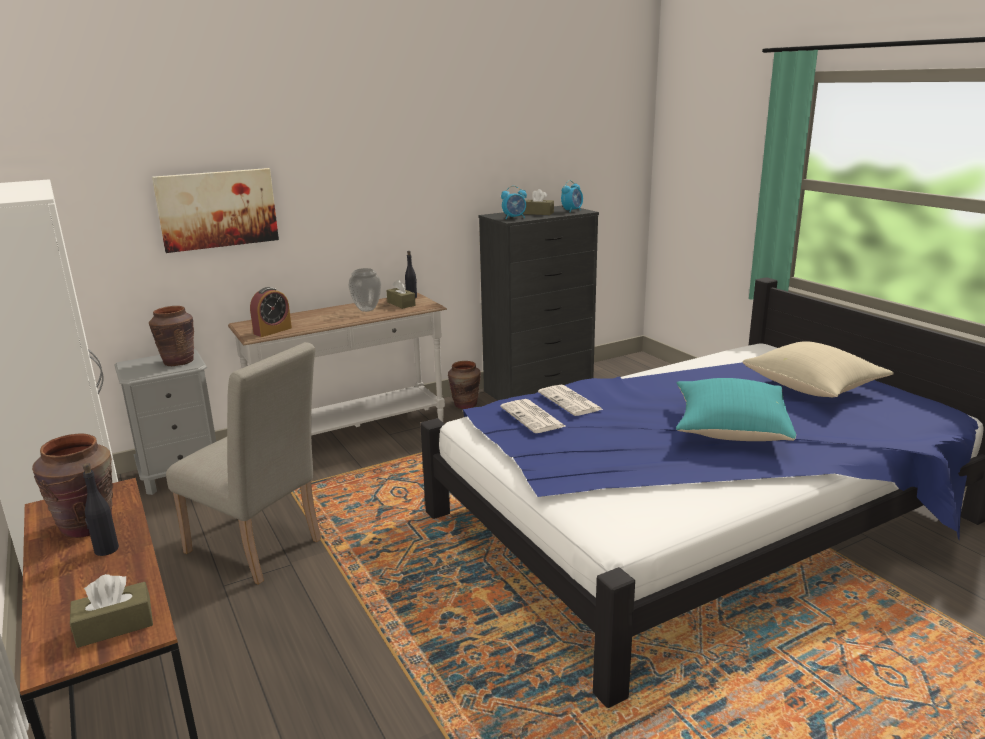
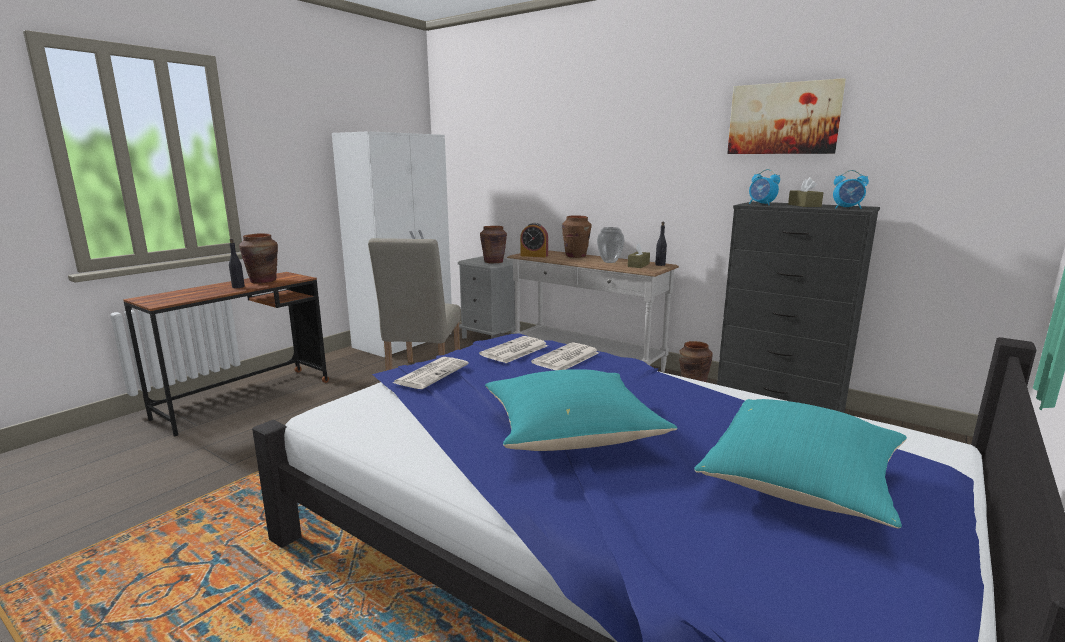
camera: 65 degrees right, 5 degrees down
(115, 626) = (166, 299): brown tissue box -> none
(217, 209) = (545, 167): picture -> picture (783, 119)
(310, 315) = (576, 256): none -> brown vase
(570, 462) = (431, 373): none -> newspaper
(814, 389) = (801, 487): beige pillow -> turquoise pillow

